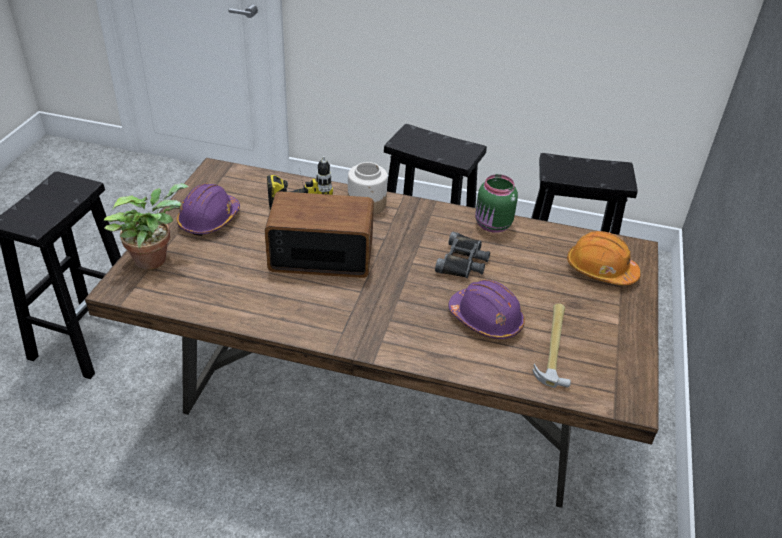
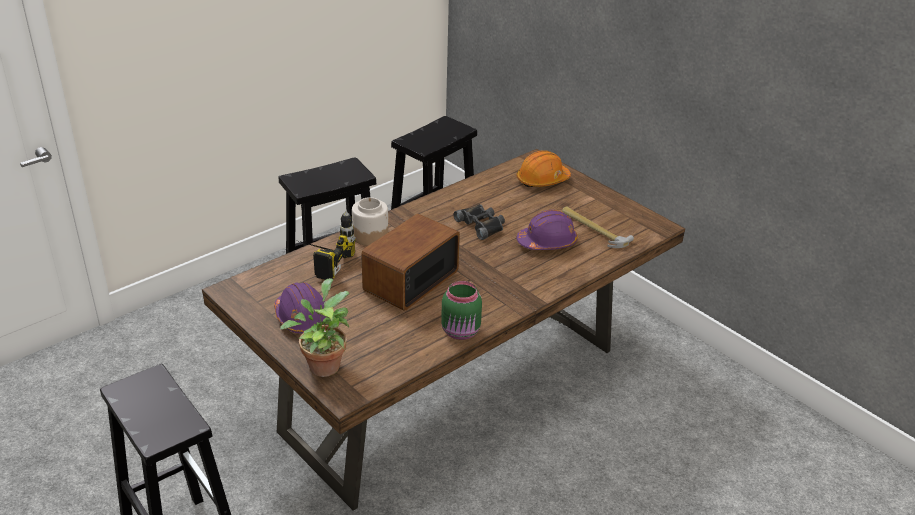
camera: 55 degrees left, 5 degrees down
(492, 225) = (456, 196): green jar -> green jar (461, 332)

